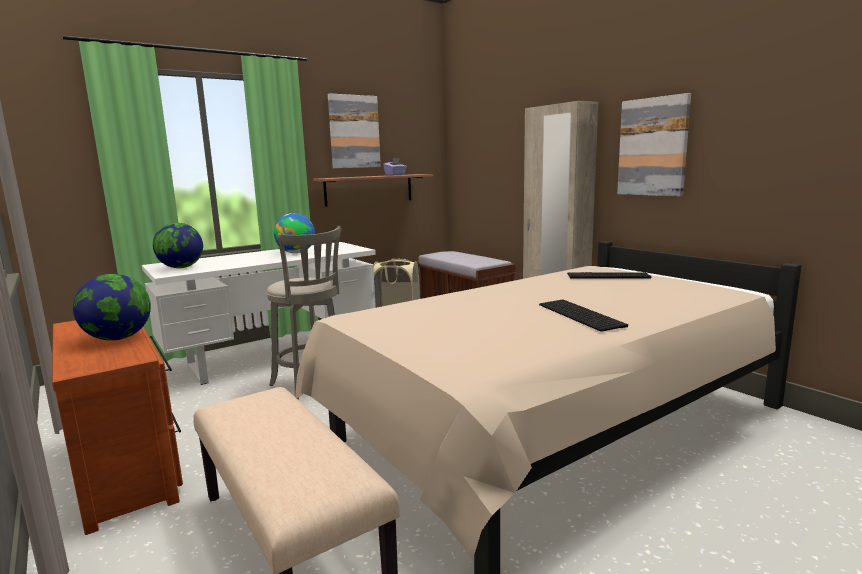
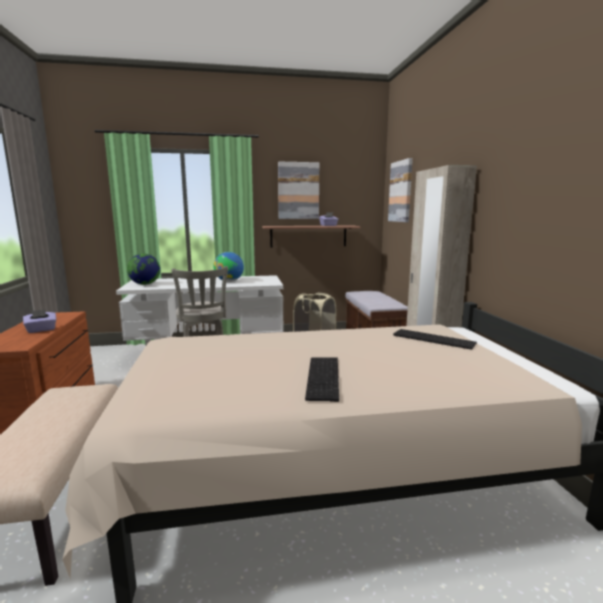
camera: 25 degrees right, 0 degrees up
(118, 338) = (41, 330): globe -> purple tissue box
(653, 147) = (516, 212): picture -> picture (401, 191)

